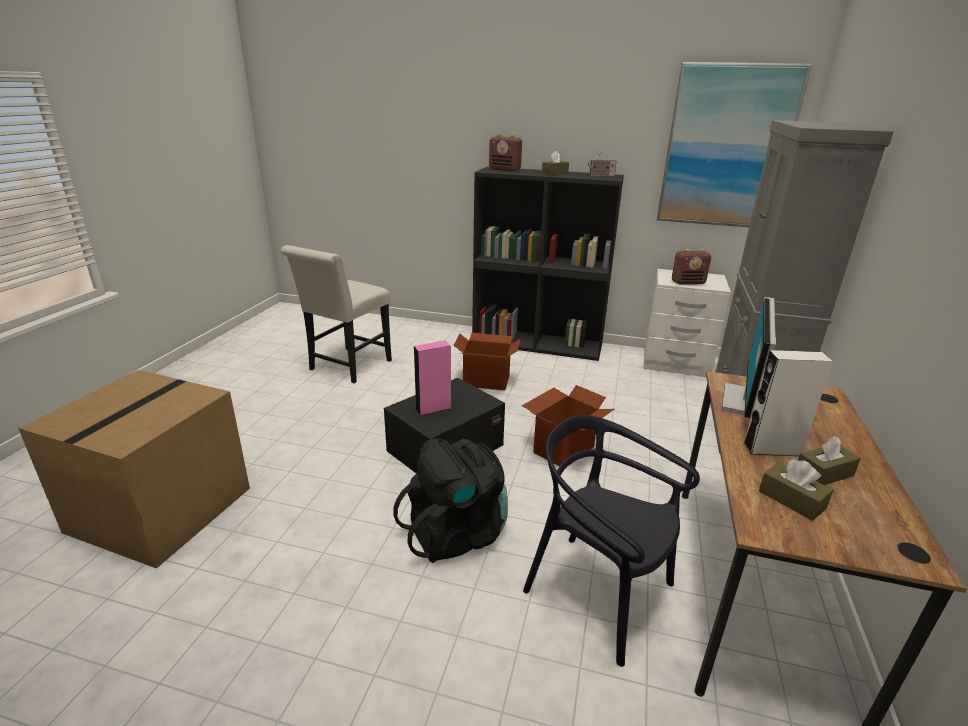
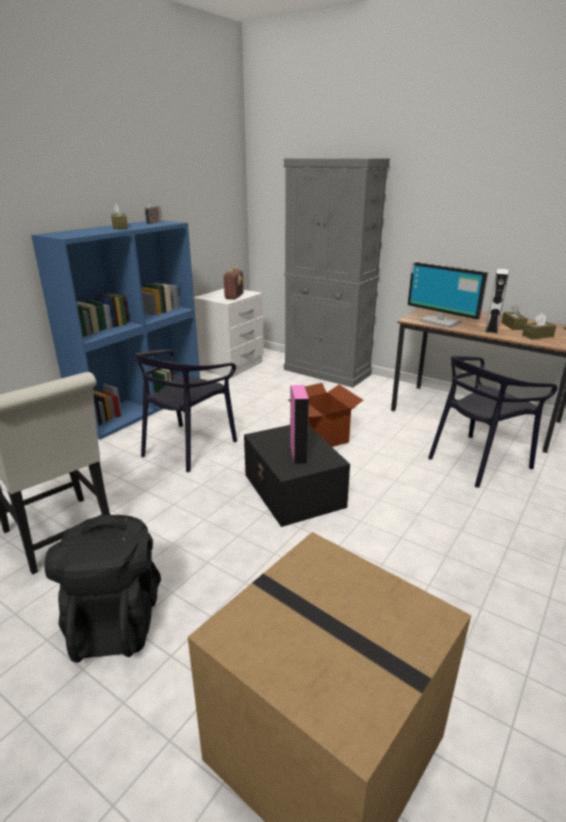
camera: 70 degrees left, 0 degrees up
(457, 534) = (415, 505): black backpack -> black backpack (116, 619)
(486, 380) = (188, 447): cardboard box -> black chair
(505, 169) = (69, 233): radio -> none
(538, 343) = (141, 406): black bookcase -> blue bookcase
(727, 148) = (210, 186): picture -> none

